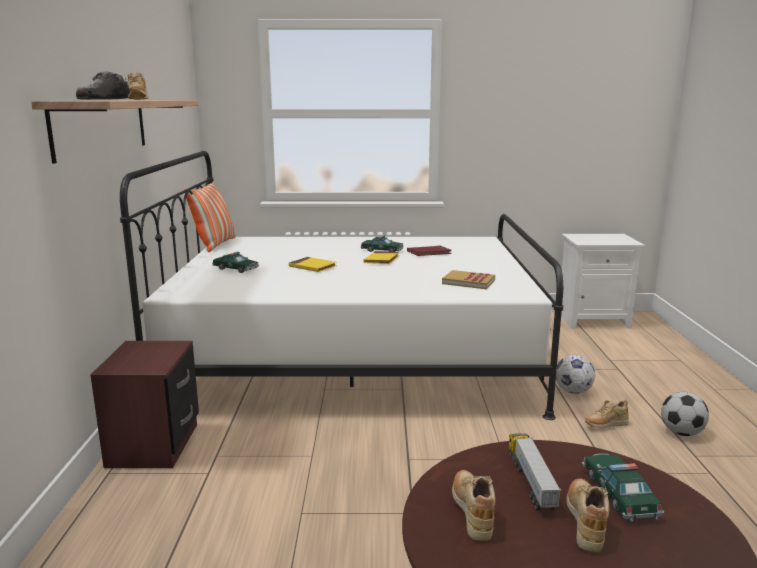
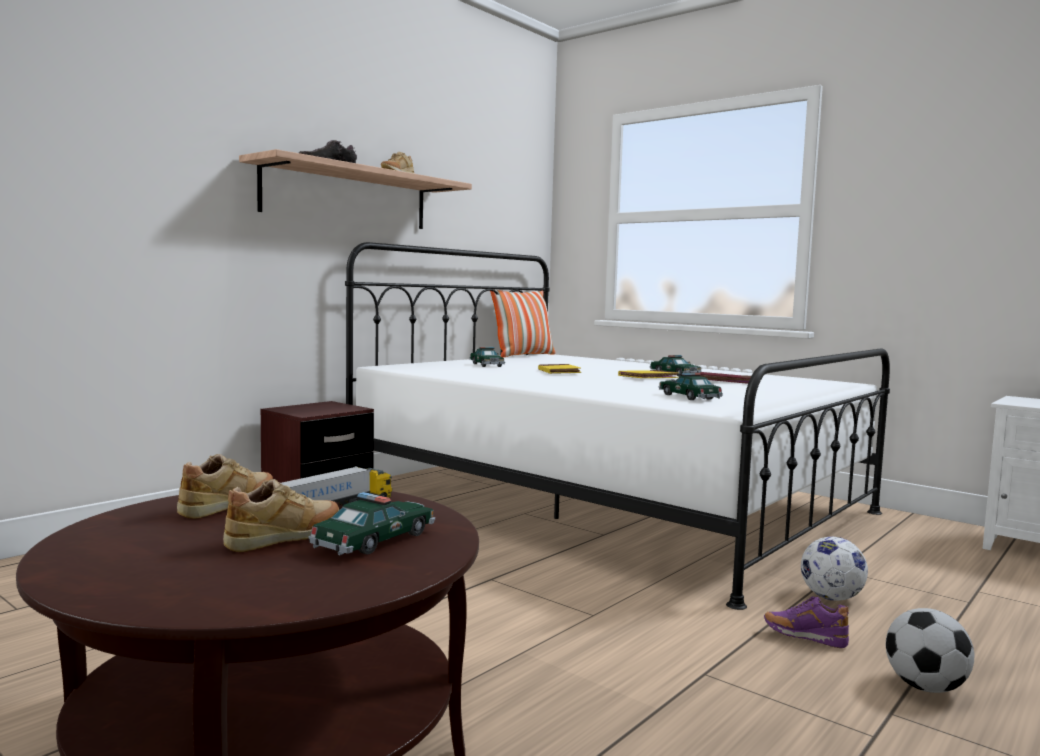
camera: 40 degrees right, 10 degrees down
(468, 282) = (689, 397): book -> toy car
(605, 425) = (804, 638): beige shoe -> purple shoe

